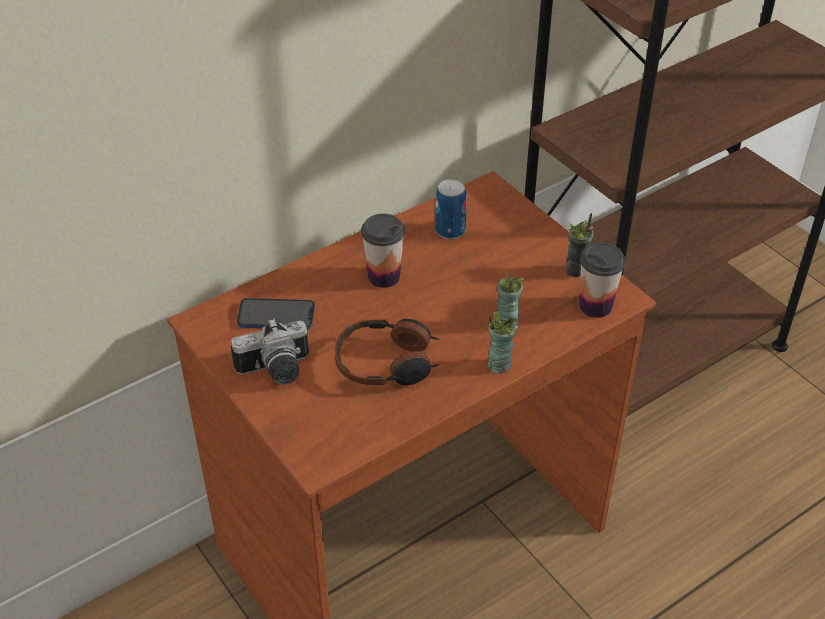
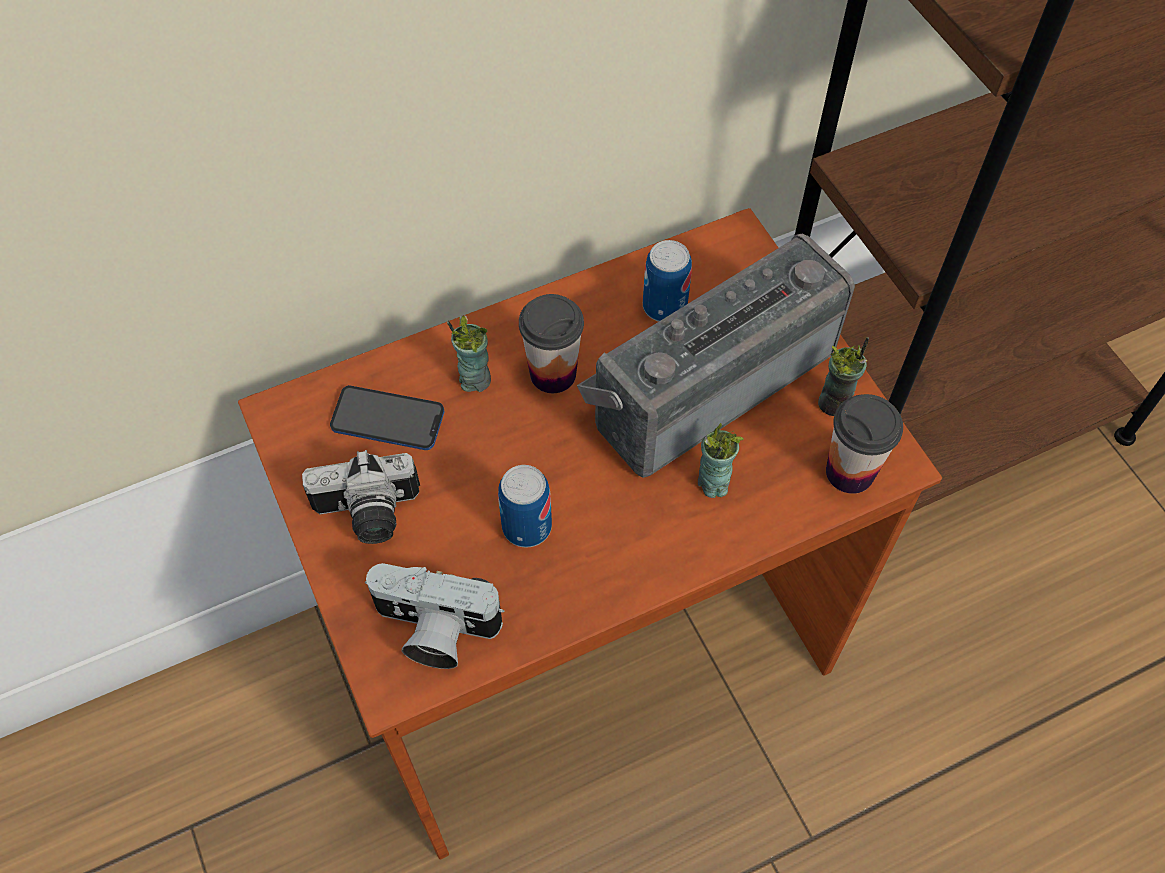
camera: 10 degrees right, 15 degrees up
(338, 429) = (433, 630): none -> camera
(387, 363) = (527, 527): headphones -> can
(489, 268) = (707, 381): none -> radio
(499, 364) = (686, 554): cup -> cup (475, 379)

